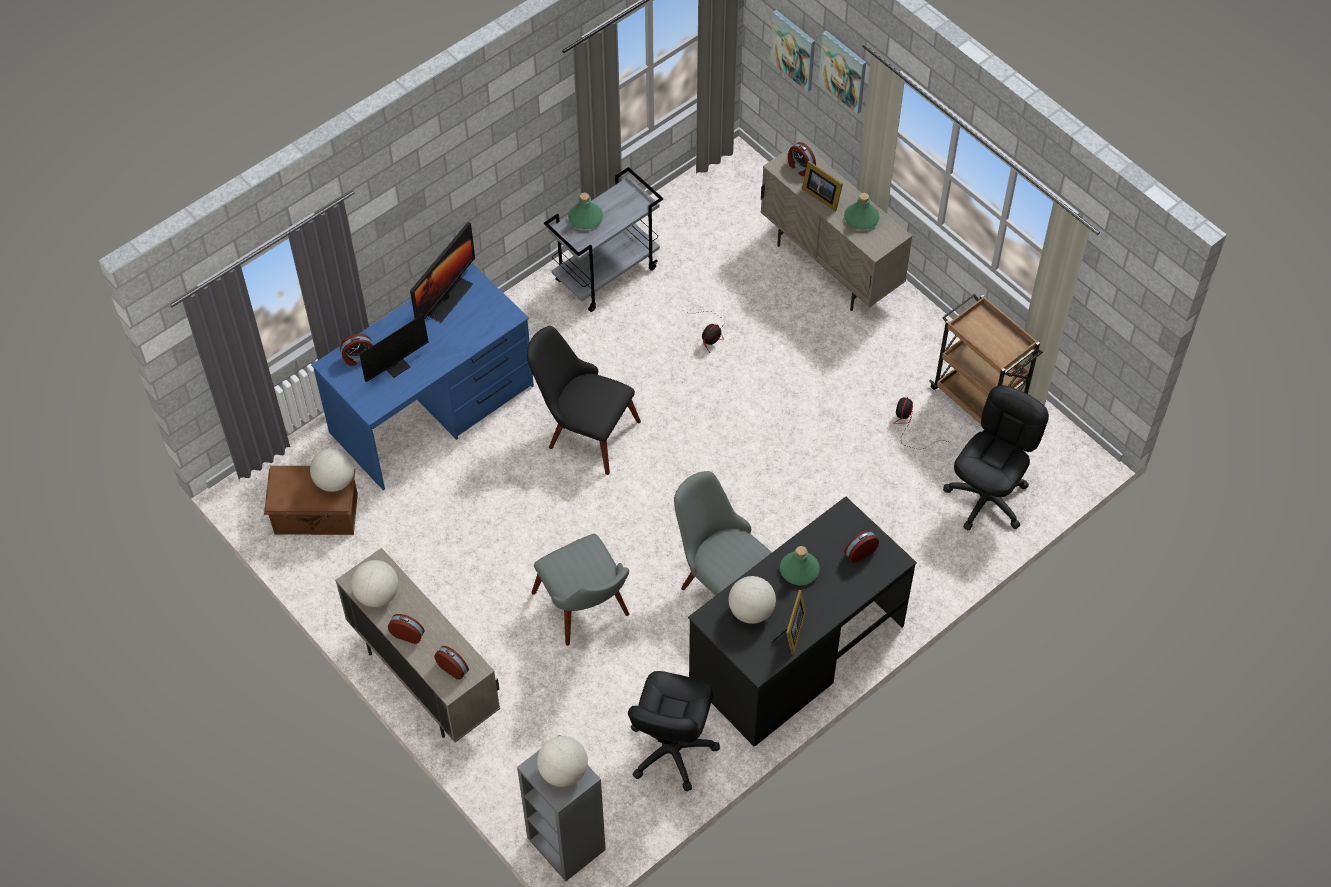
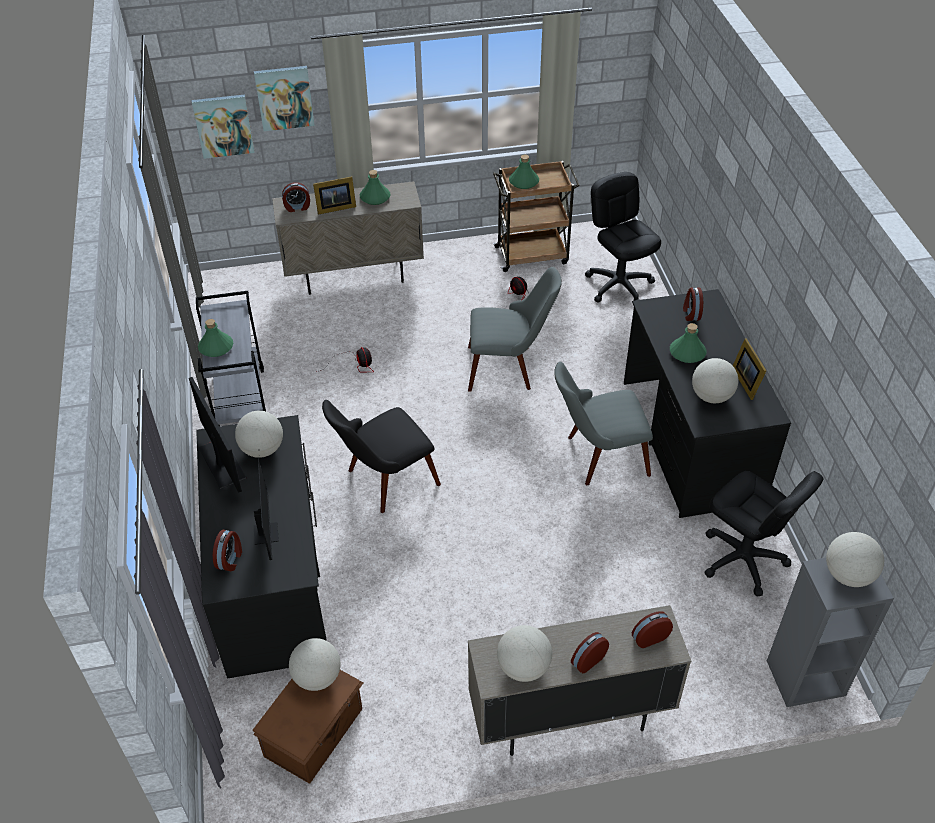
camera: 60 degrees left, 10 degrees down
(433, 409) = (272, 580): blue desk -> black desk
(476, 315) = (262, 449): none -> globe
(587, 612) = (571, 558): grey chair -> grey chair (509, 367)
(791, 633) = (747, 381): picture frame -> picture frame turned 150 degrees counterclockwise
(982, 326) = (524, 182): none -> green bottle

